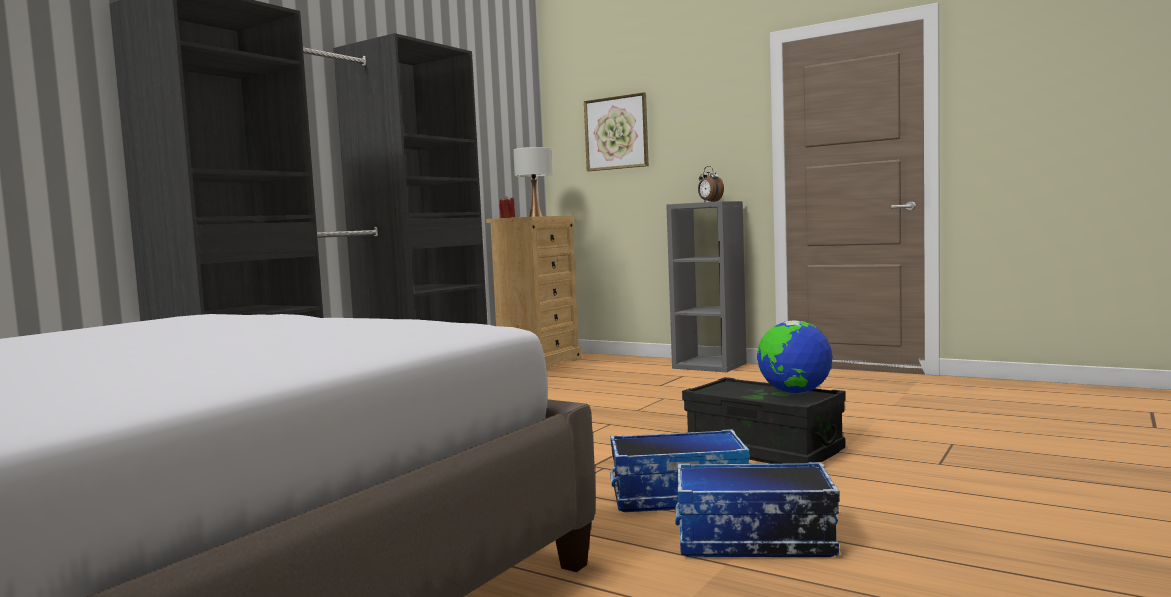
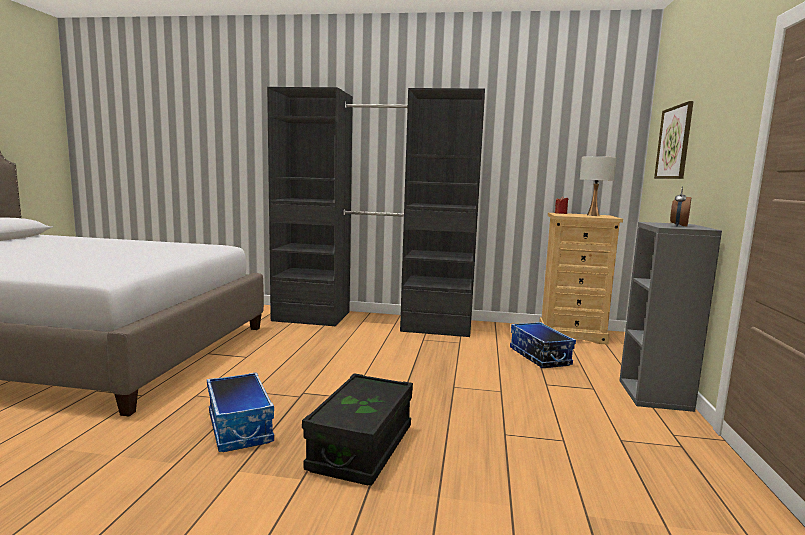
camera: 65 degrees right, 5 degrees up
(753, 541) = (151, 461): storage box -> storage box (539, 356)
(794, 393) = (358, 413): globe -> none

